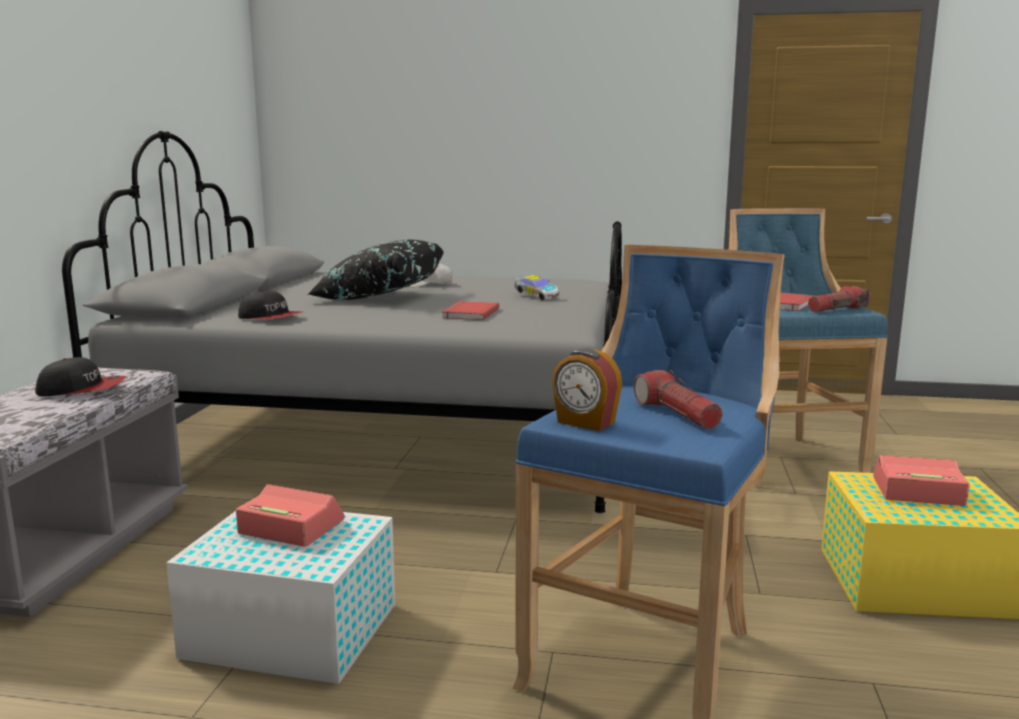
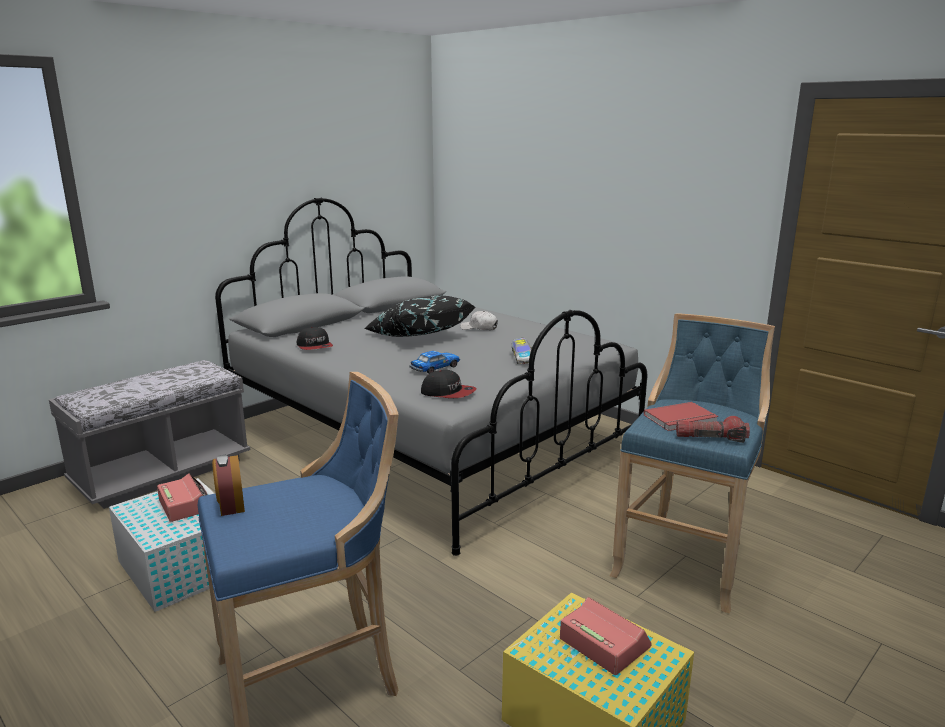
camera: 35 degrees right, 5 degrees up
(82, 389) = (171, 381): cap -> cap (448, 393)
(469, 313) = (434, 368): red book -> toy car
(677, 414) = (294, 518): flashlight -> none

